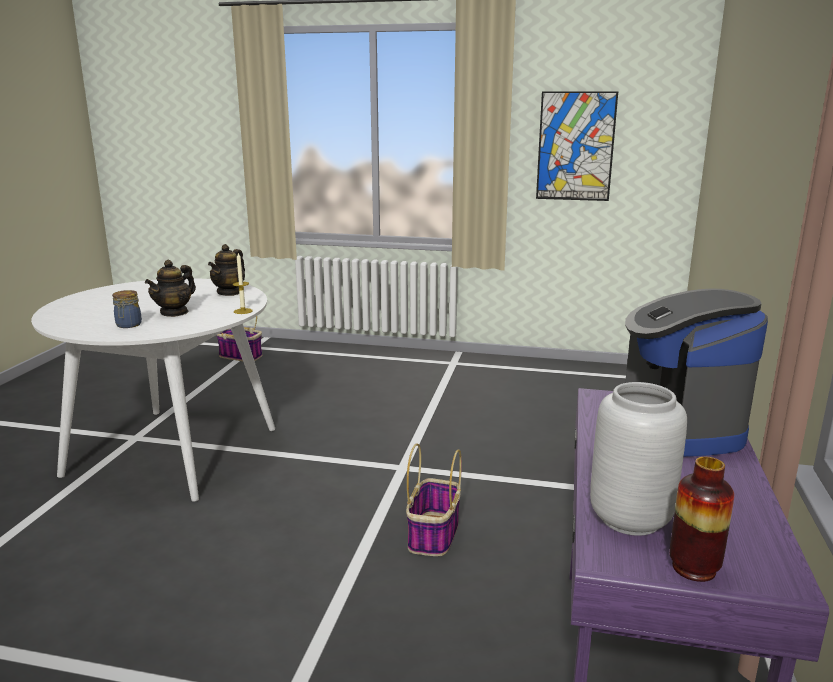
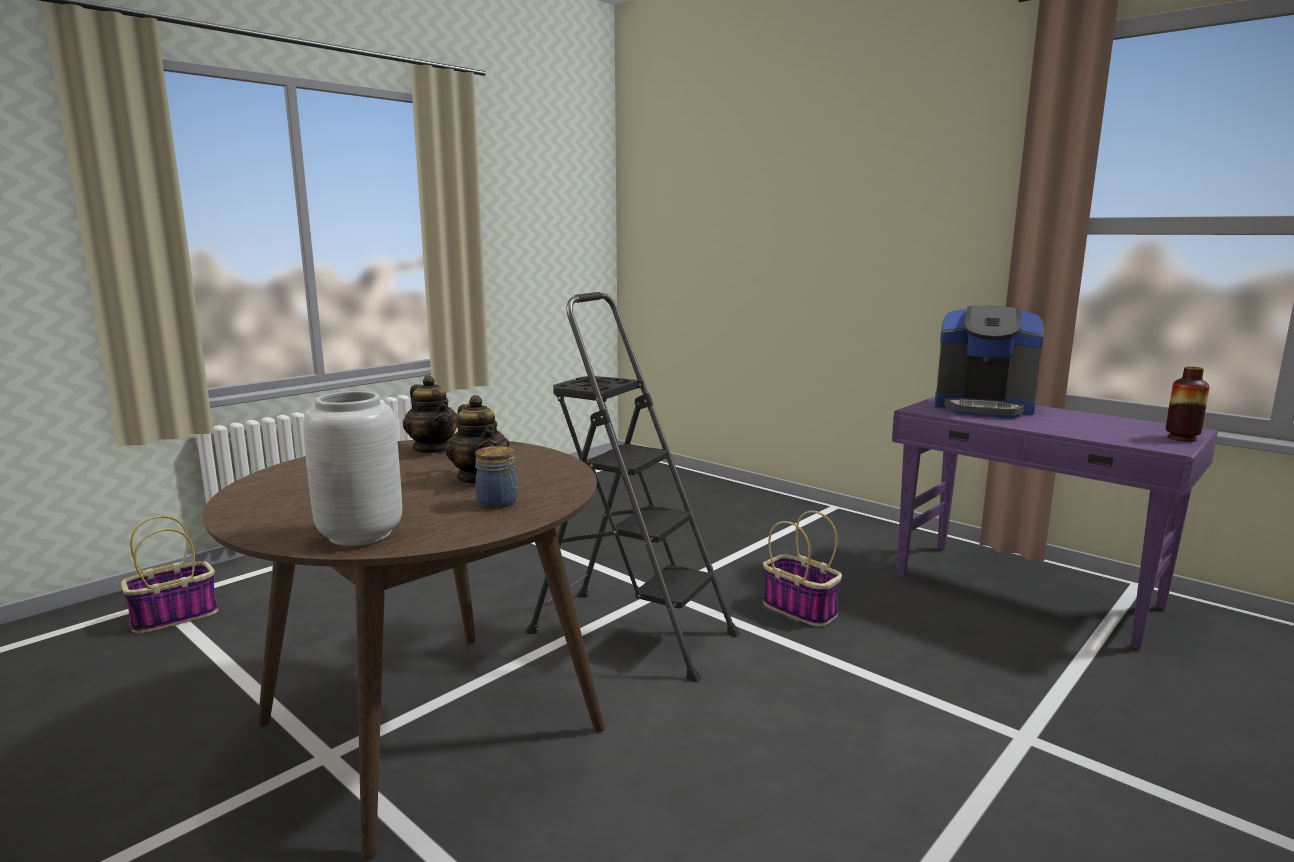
camera: 60 degrees left, 5 degrees down
(173, 451) = (430, 726): white dining table -> brown dining table
(243, 311) = (538, 452): candle -> none
(327, 474) = (629, 632): none -> step ladder
(575, 146) = (525, 241): picture -> none
(628, 518) = (1120, 437): grey vase -> grey vase (358, 534)

